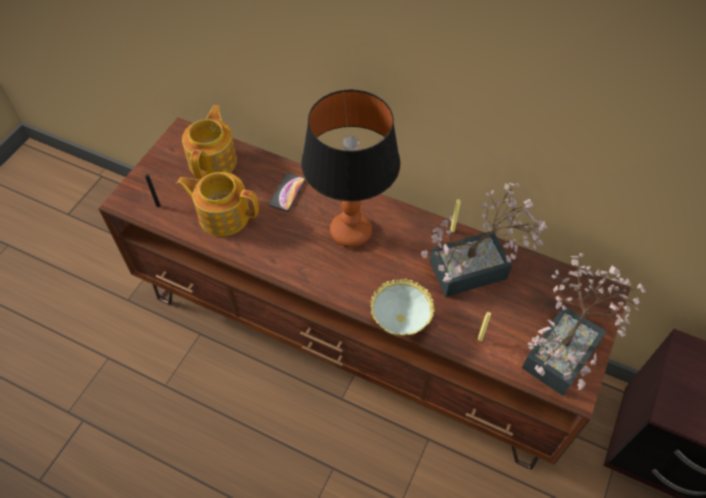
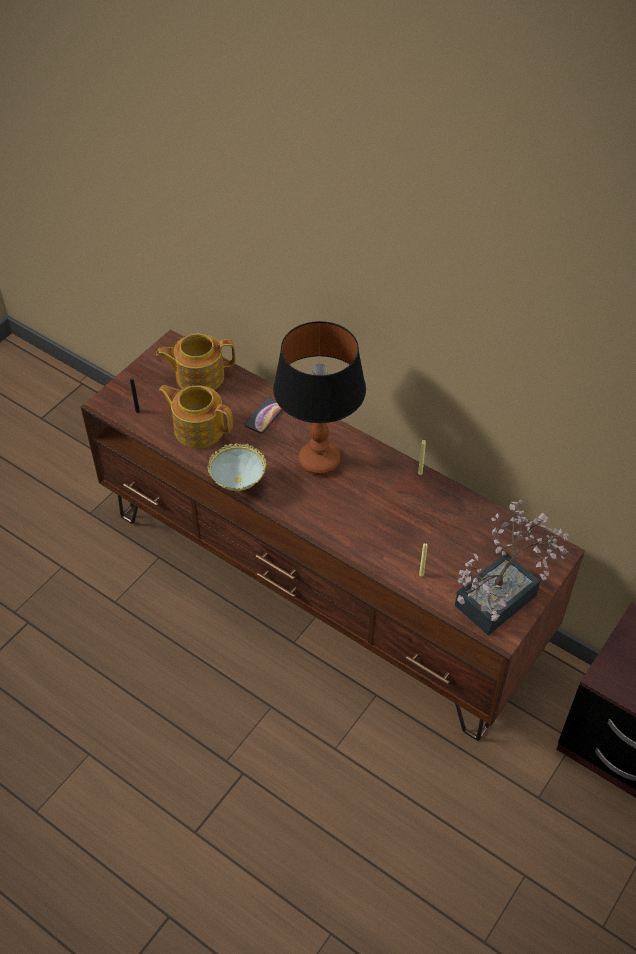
camera: 10 degrees right, 5 degrees down
(214, 161) = (198, 376): teapot -> teapot turned 120 degrees counterclockwise
(400, 322) = (348, 549): bowl -> bowl (238, 485)
(477, 268) = (435, 511): potted plant -> none

